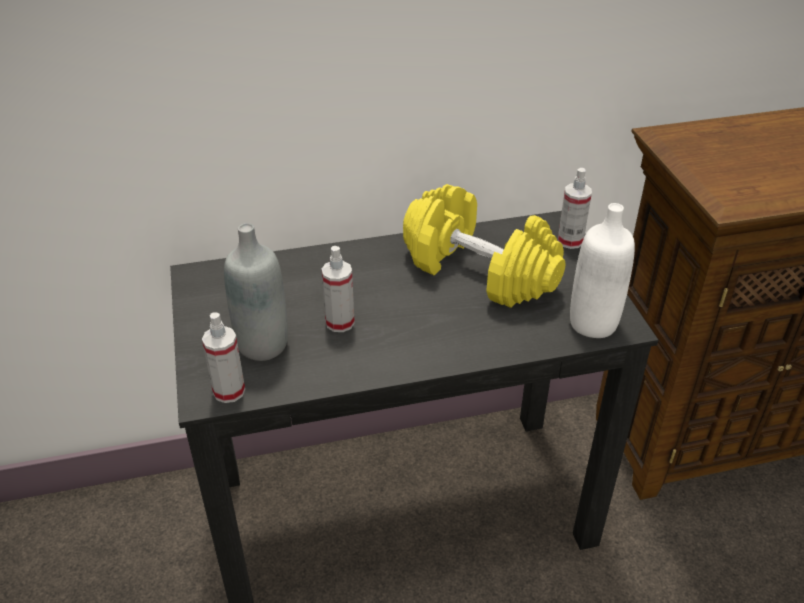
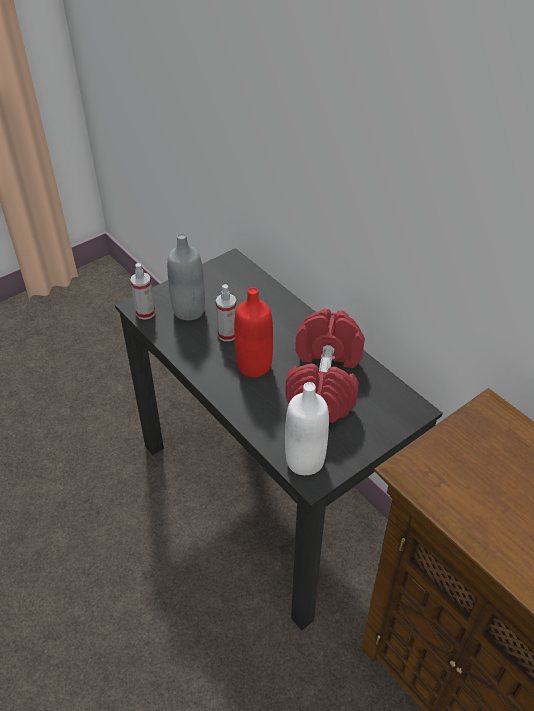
camera: 65 degrees right, 5 degrees up
(415, 316) = (254, 366): none -> red bottle
(480, 270) = (324, 383): yellow dumbbell -> red dumbbell
(570, 241) = (398, 423): spray bottle -> none

